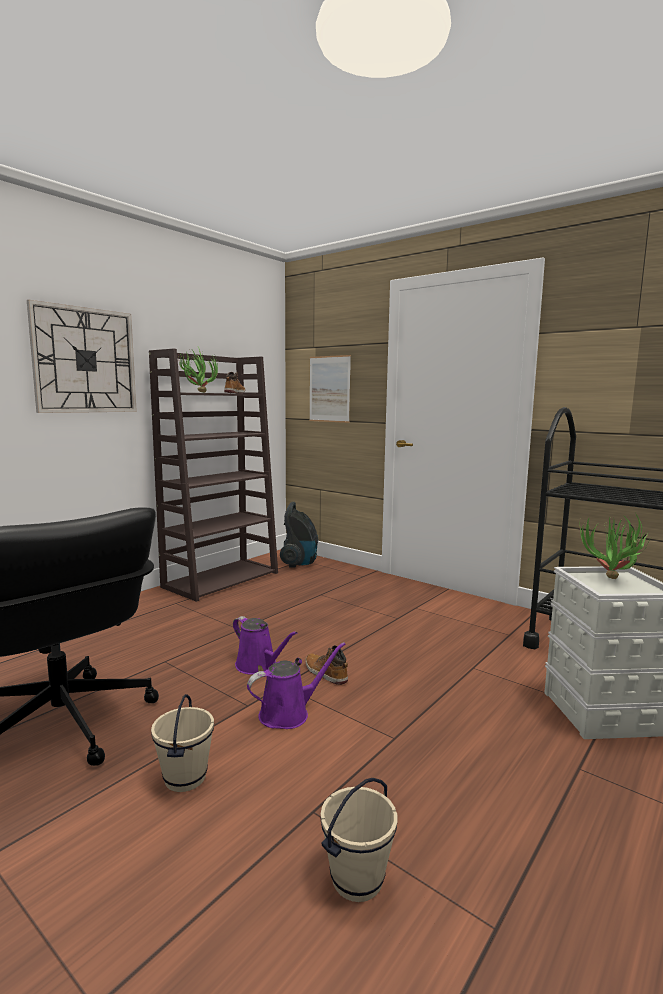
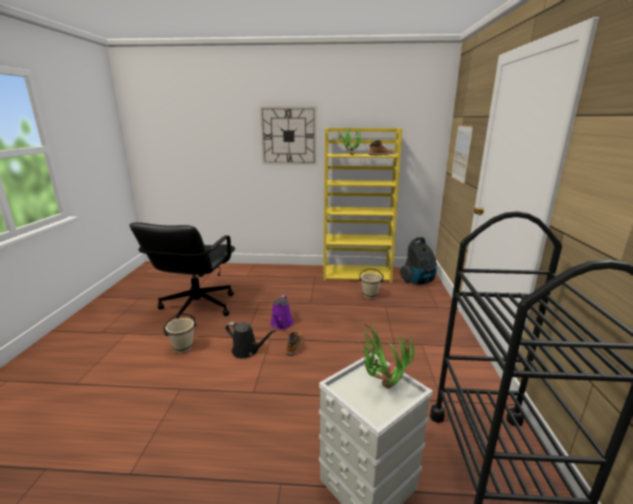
camera: 55 degrees right, 10 degrees up
(222, 579) = (357, 274): brown bookcase -> yellow bookcase
(288, 713) = (247, 351): purple watering can -> black watering can
(358, 880) = (144, 418): beige bucket -> beige bucket (370, 295)

